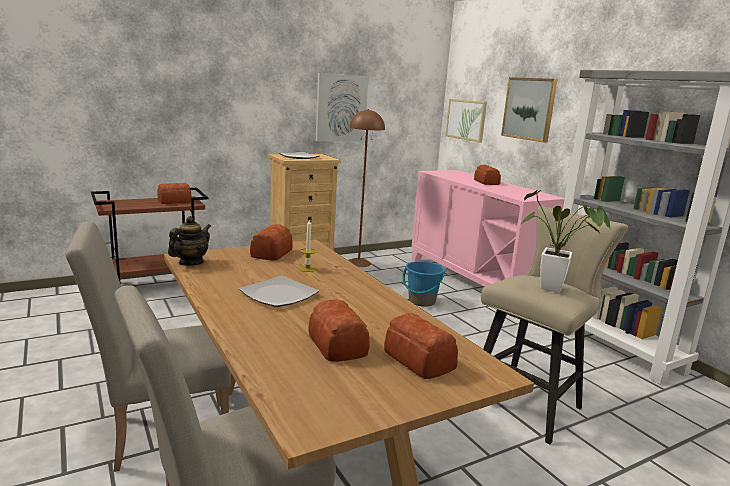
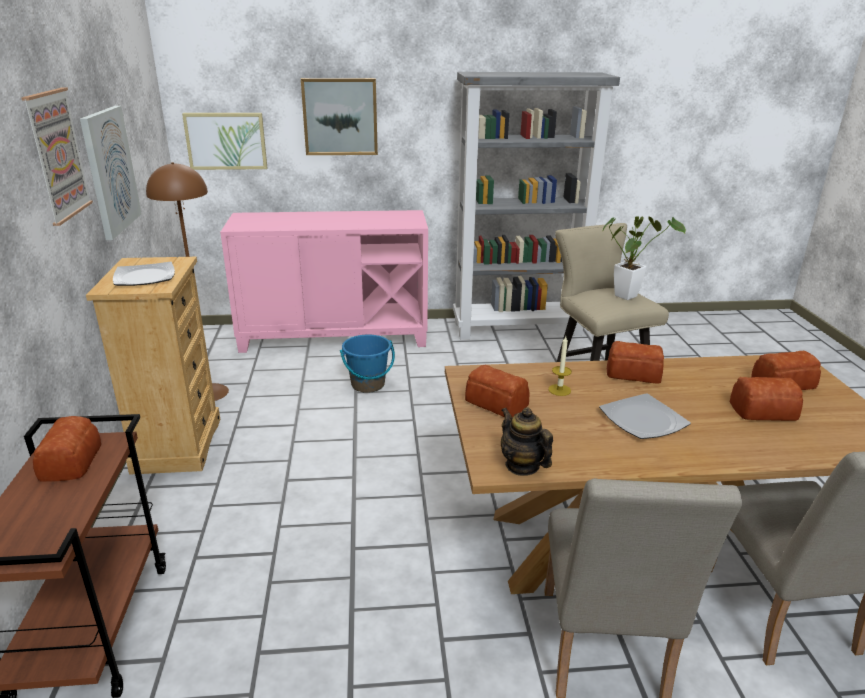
camera: 65 degrees left, 10 degrees up
(283, 83) = (57, 155): none -> picture
(486, 182) = (324, 219): bread -> bread (634, 374)

